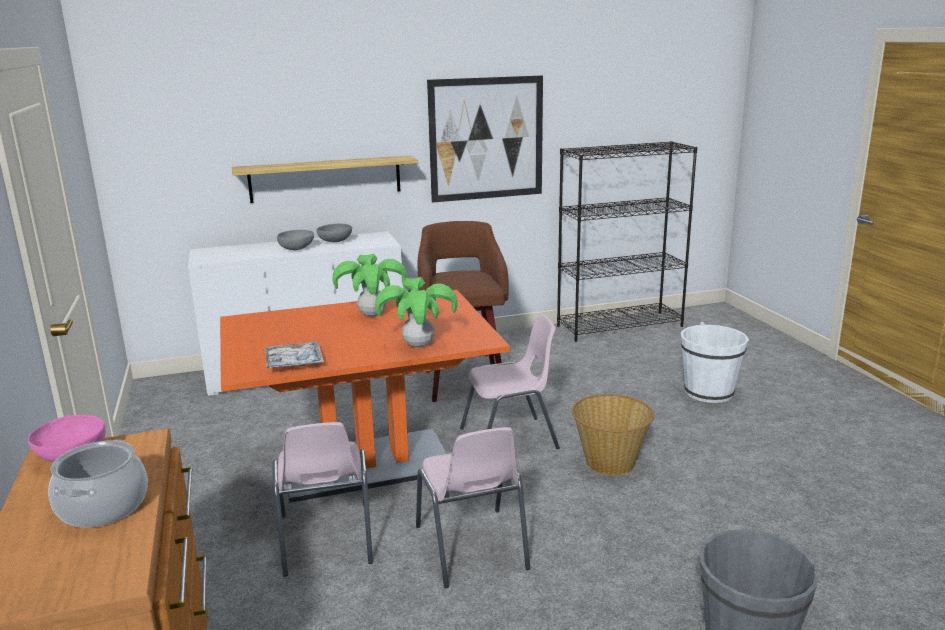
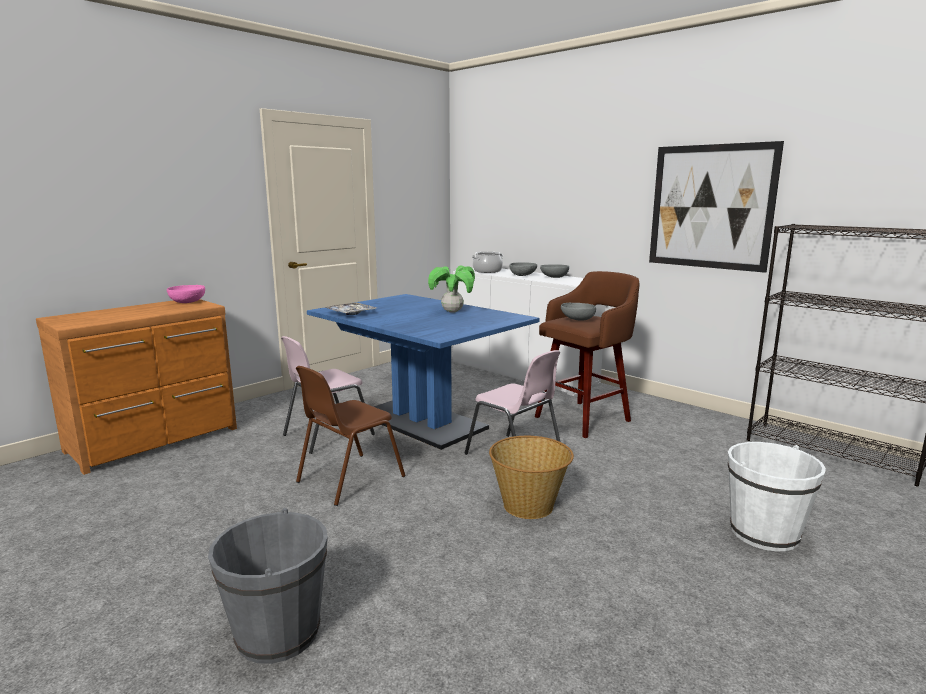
camera: 60 degrees right, 5 degrees down
(104, 507) = (137, 313): cooking pot -> cooking pot (487, 271)
(325, 179) = (570, 229): shelf -> none
(366, 465) = (421, 422): orange dining table -> blue dining table
(419, 345) = (410, 326): potted plant -> none
(461, 281) = (577, 319): none -> grey bowl
(472, 548) = (348, 479): pink chair -> brown chair

